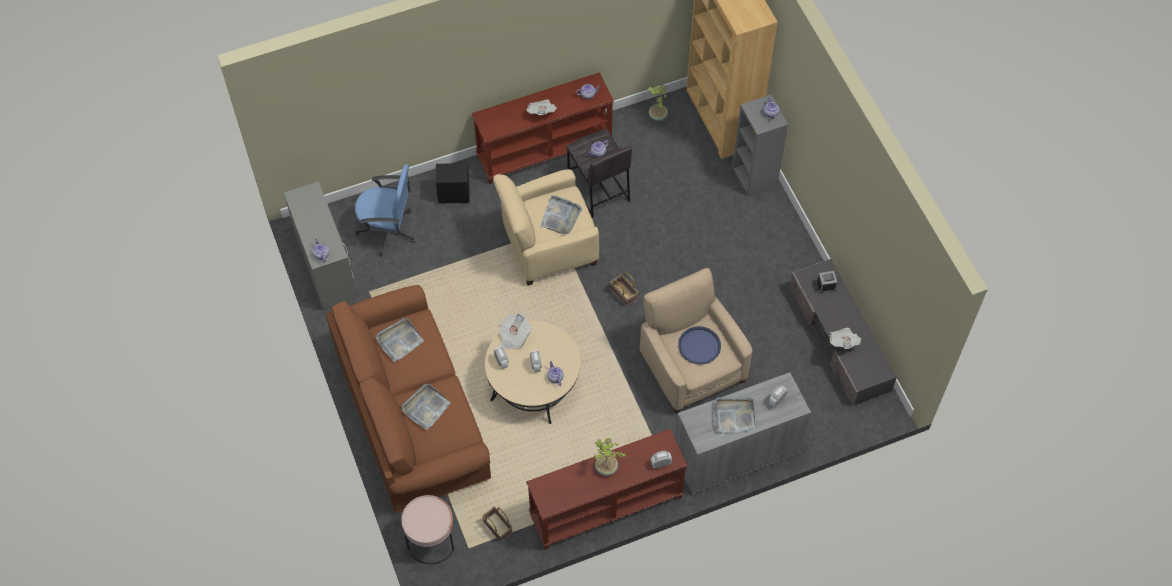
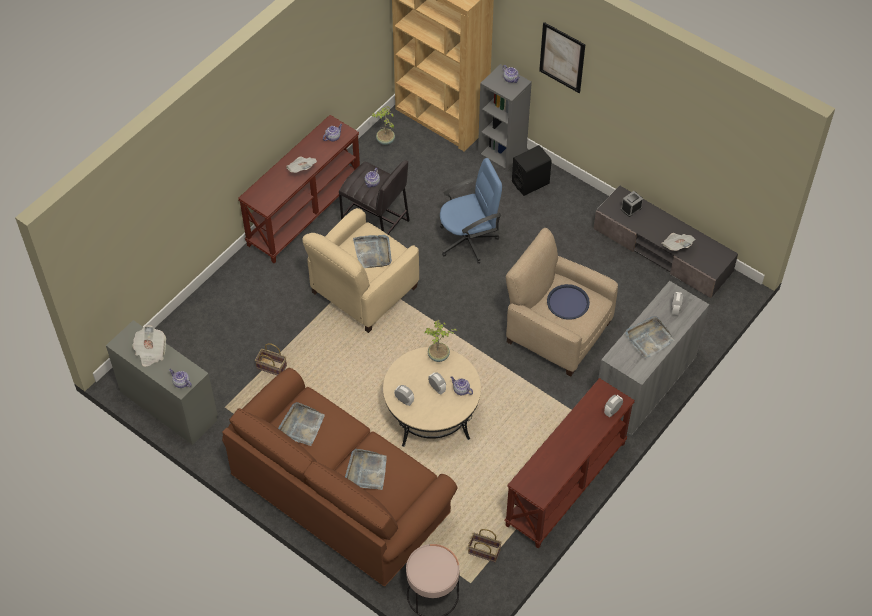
camera: 30 degrees left, 5 degrees down
(388, 230) = (207, 346): blue office chair -> blue office chair (468, 240)
(454, 194) = (247, 286): black speaker -> black speaker (530, 182)
(514, 337) = (400, 374): newspaper -> newspaper (150, 351)
(606, 468) = (569, 438): potted plant -> potted plant (439, 356)
(624, 294) = (459, 300): basket -> basket (272, 367)
(812, 116) = (562, 57): none -> picture

